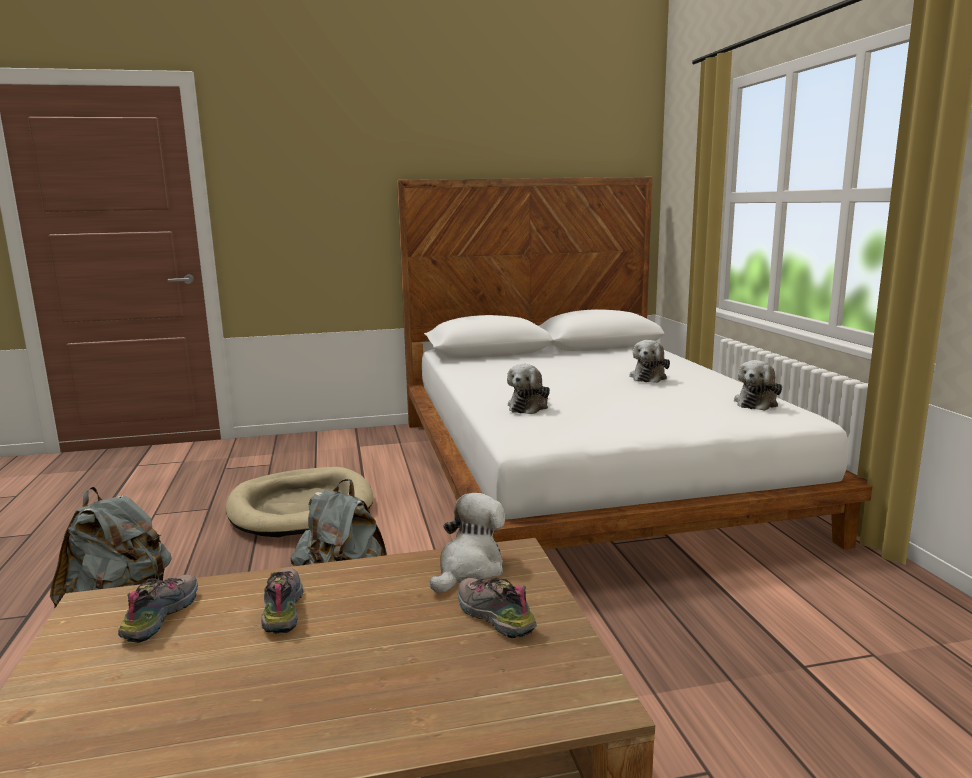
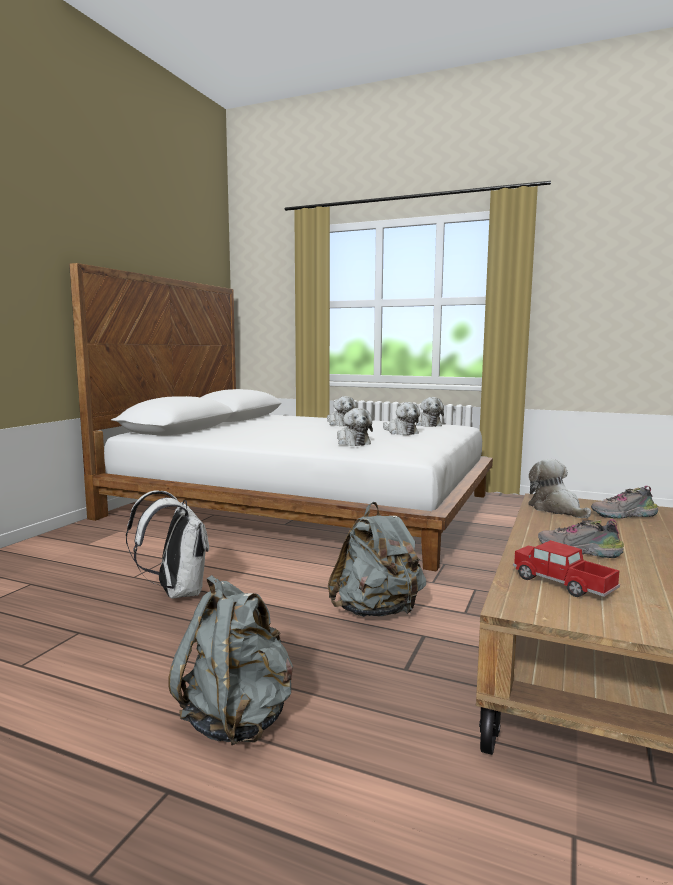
camera: 55 degrees left, 5 degrees down
(161, 616) = (562, 584): shoe -> toy truck
(301, 508) = (176, 592): beige dog bed -> white backpack
(658, 407) = (400, 432): none -> plush toy

